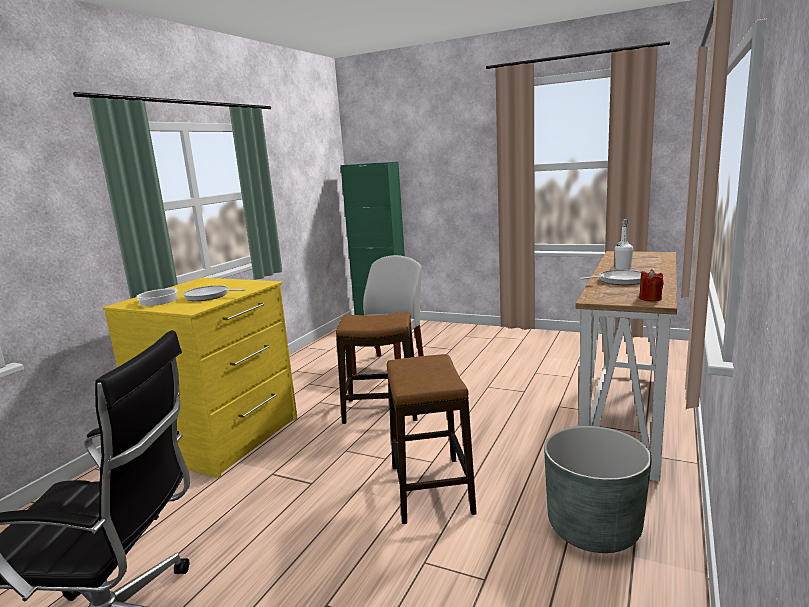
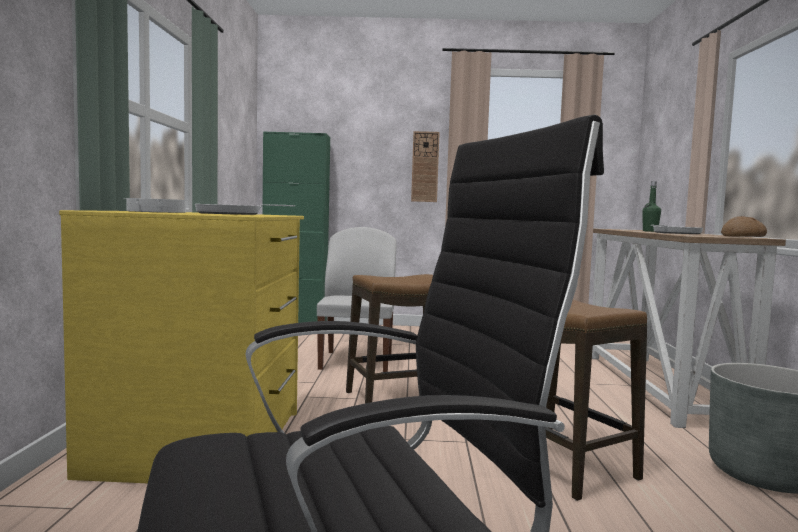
camera: 25 degrees left, 10 degrees down
(481, 181) = (425, 167): none -> wall clock
(623, 269) = (650, 231): white bottle -> green bottle
(650, 298) = (743, 236): red candle -> bread

